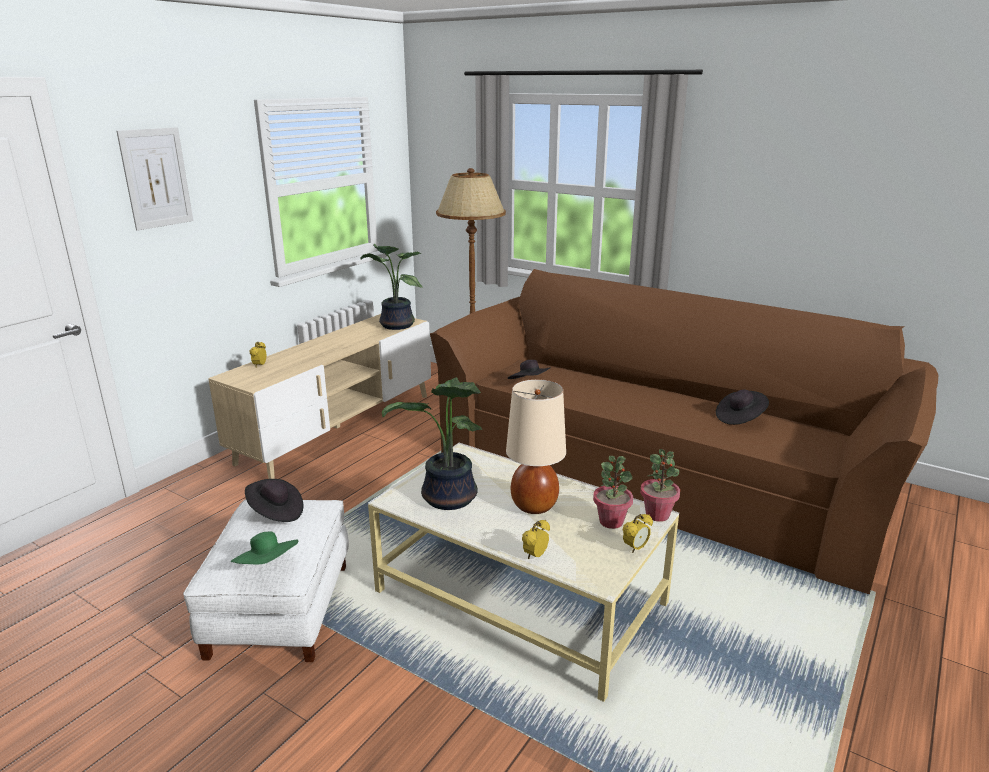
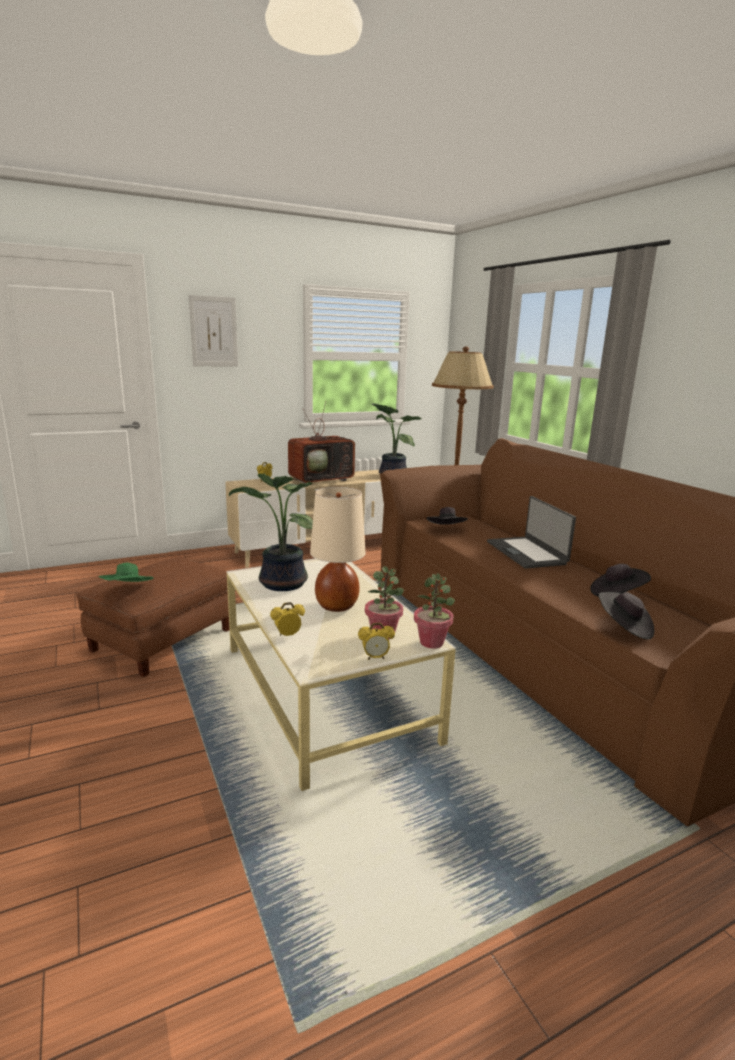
camera: 30 degrees right, 5 degrees down
(276, 512) = (175, 564): black hat -> black hat (624, 627)
(281, 609) = (163, 640): white ottoman -> brown ottoman
(325, 348) = (322, 479): none -> television
(631, 393) = (527, 553): none -> laptop

